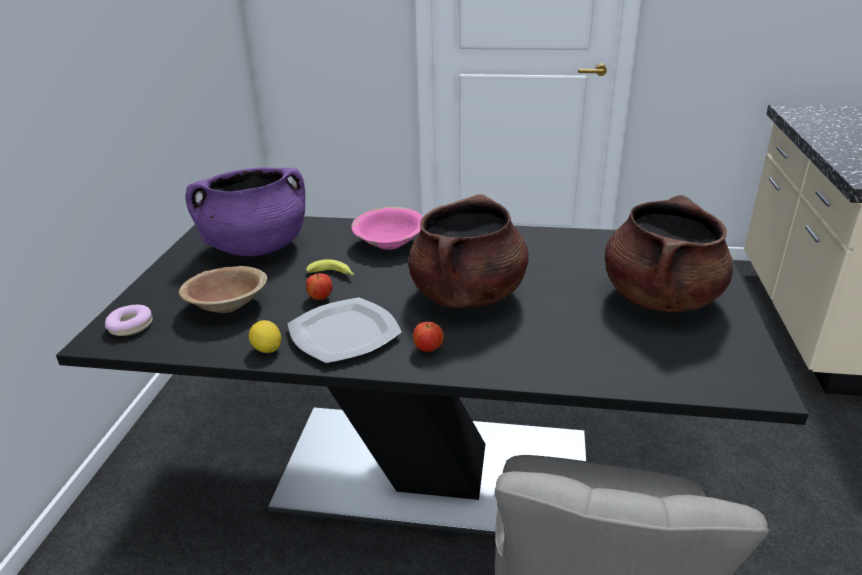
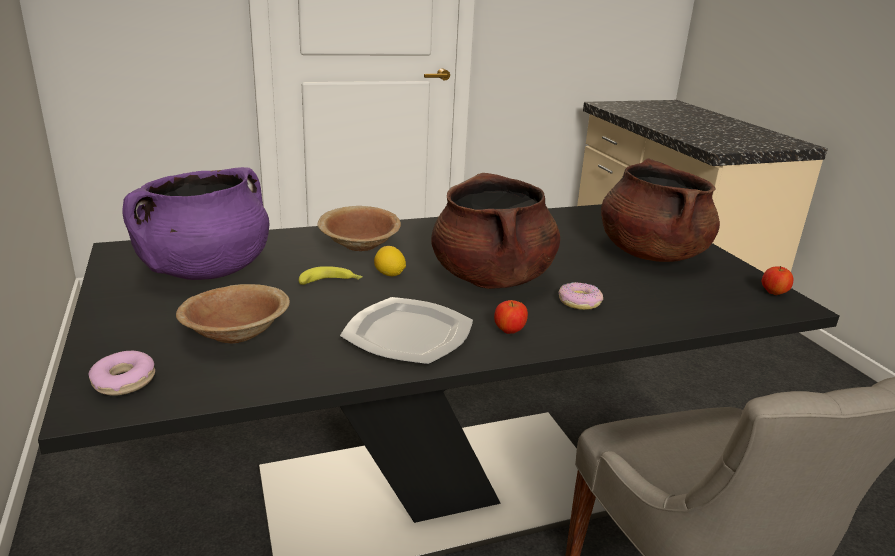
camera: 30 degrees left, 5 degrees down
(267, 349) = (338, 367): lemon -> lemon (389, 275)
(320, 298) = (342, 307): apple -> apple (773, 293)
(389, 243) = (359, 245): pink bowl -> brown bowl
(523, 335) = (579, 302): none -> donut

